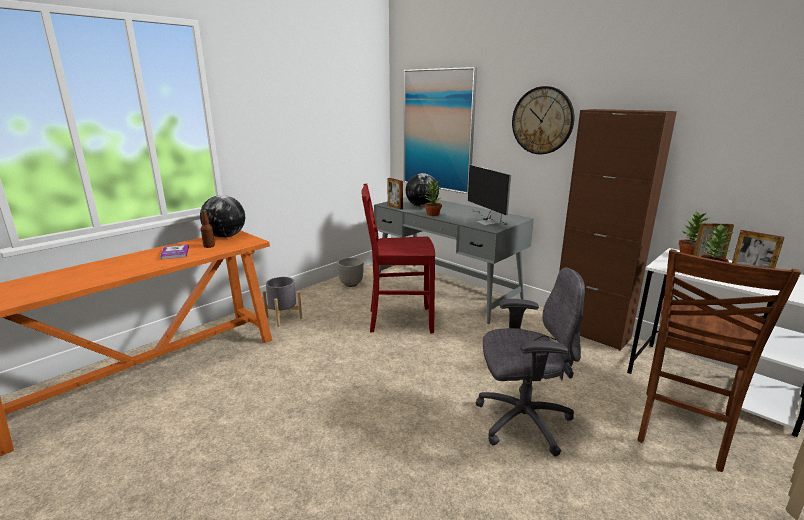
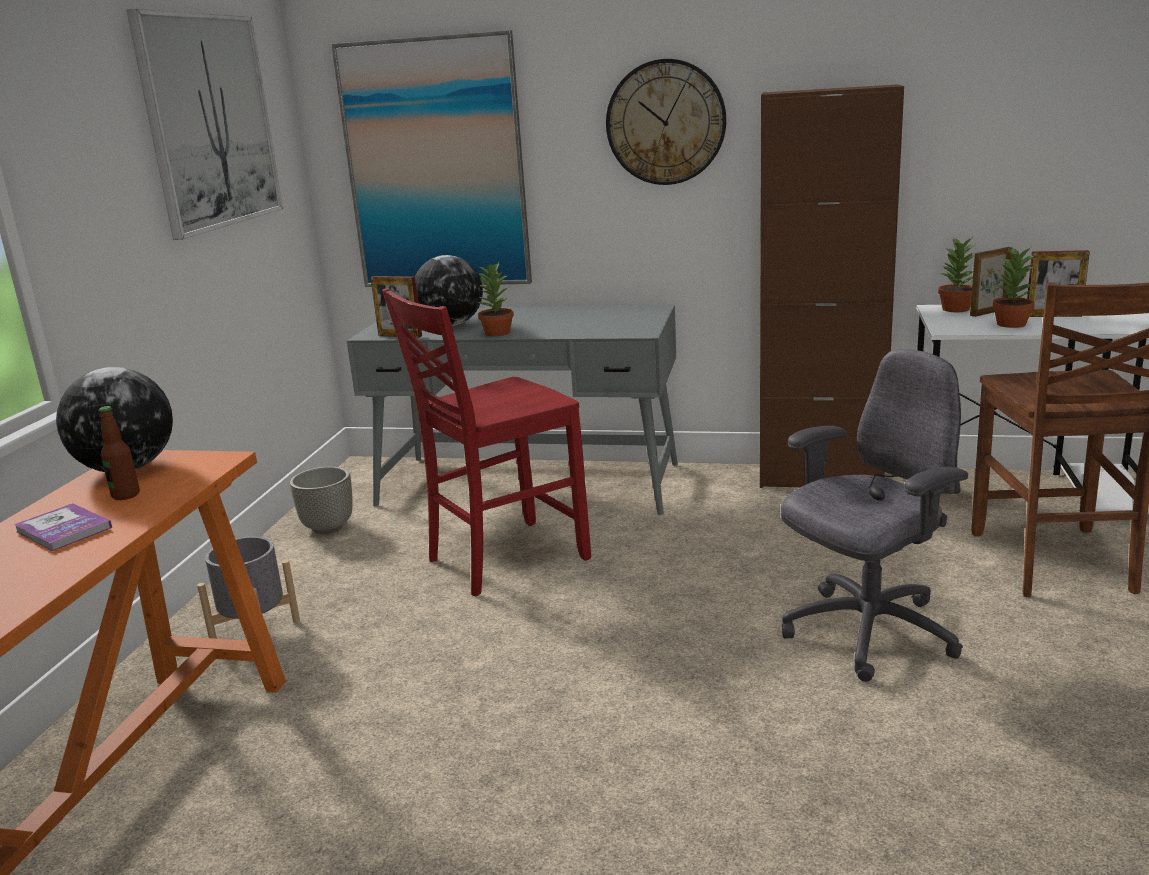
camera: 30 degrees left, 0 degrees up
(332, 101) = (210, 122): none -> picture
(487, 221) = (610, 323): monitor -> none

